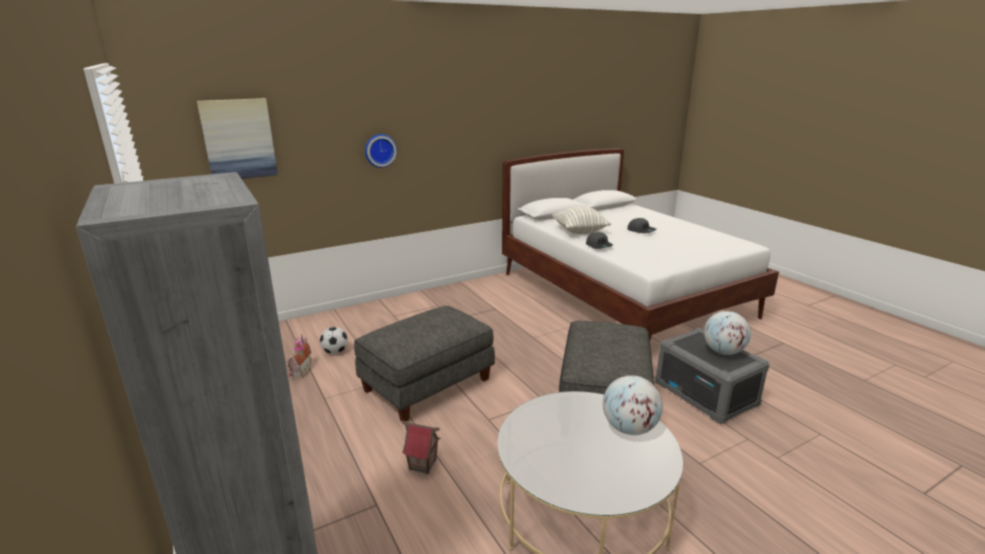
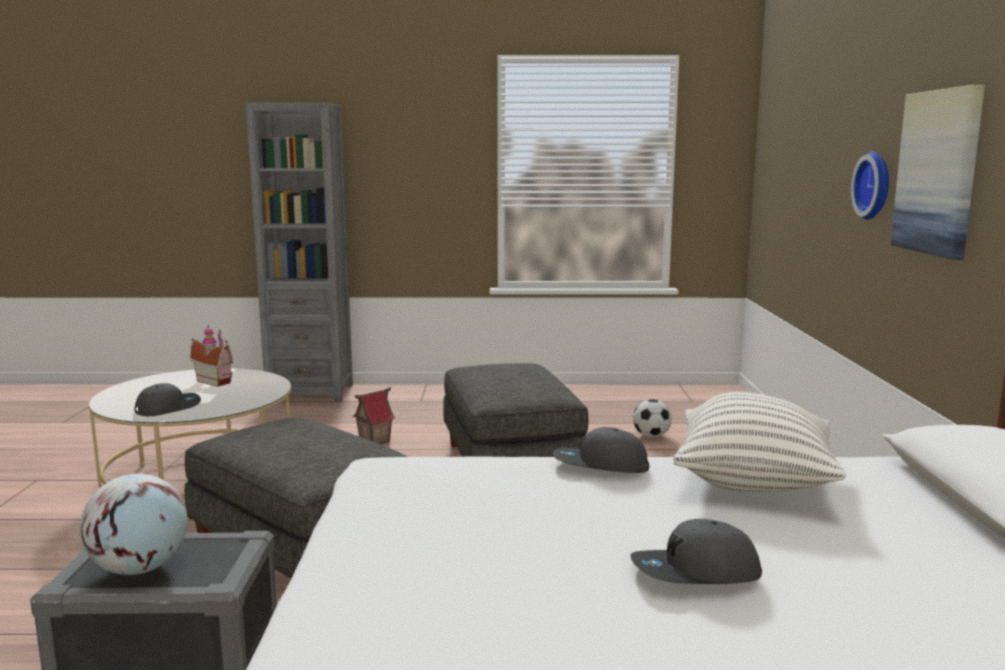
camera: 120 degrees right, 10 degrees down
(238, 139) = (791, 145): picture -> picture (938, 172)
(299, 371) = (616, 418): toy house -> toy house (216, 381)
(629, 428) = (168, 408): globe -> grey cap

